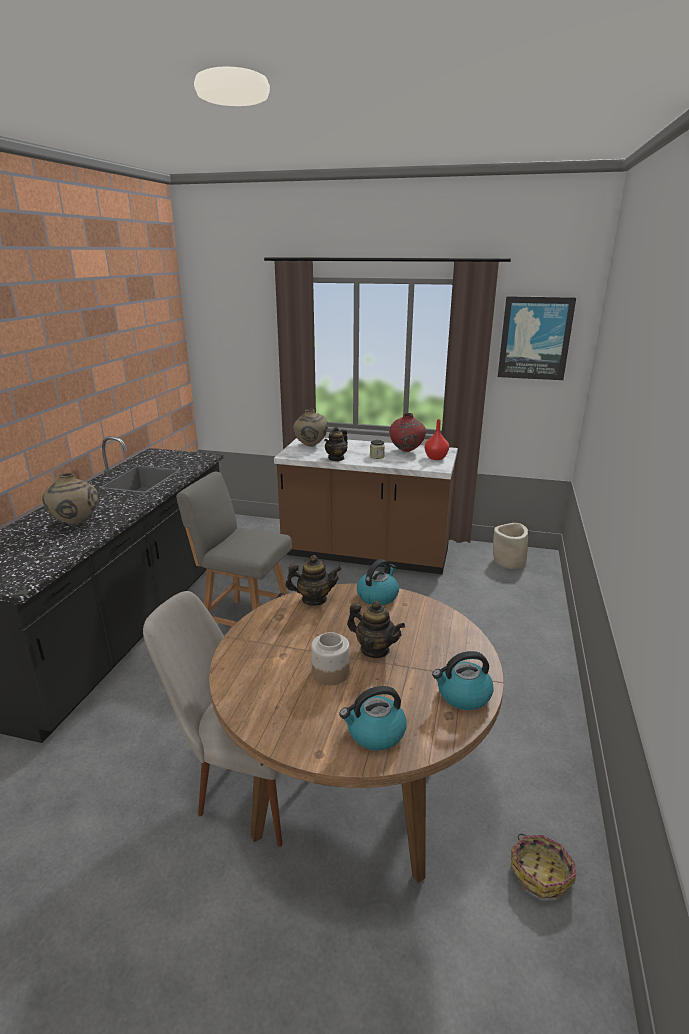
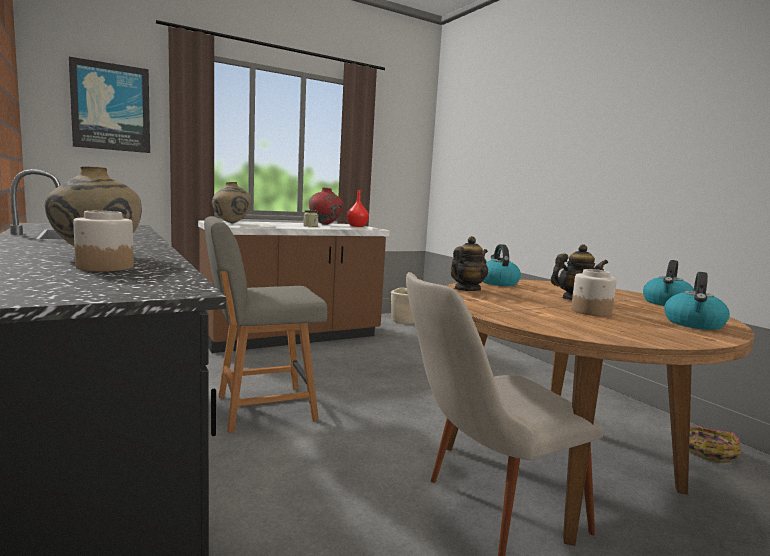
camera: 45 degrees left, 15 degrees down
(48, 543) = (104, 267): none -> jar
(336, 458) = (279, 227): teapot -> none
(535, 338) = (397, 135): picture -> picture (111, 107)

